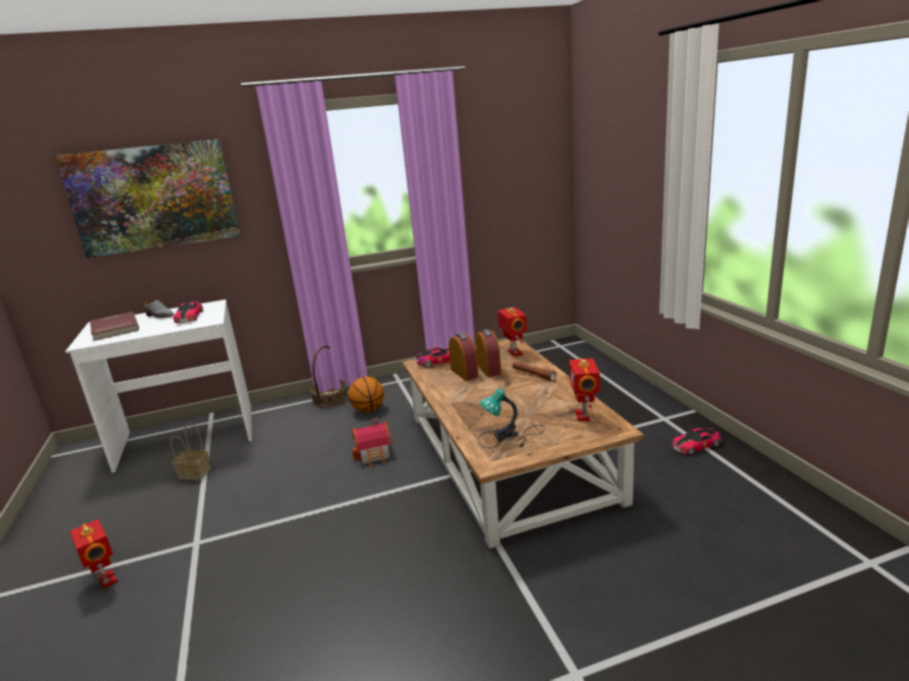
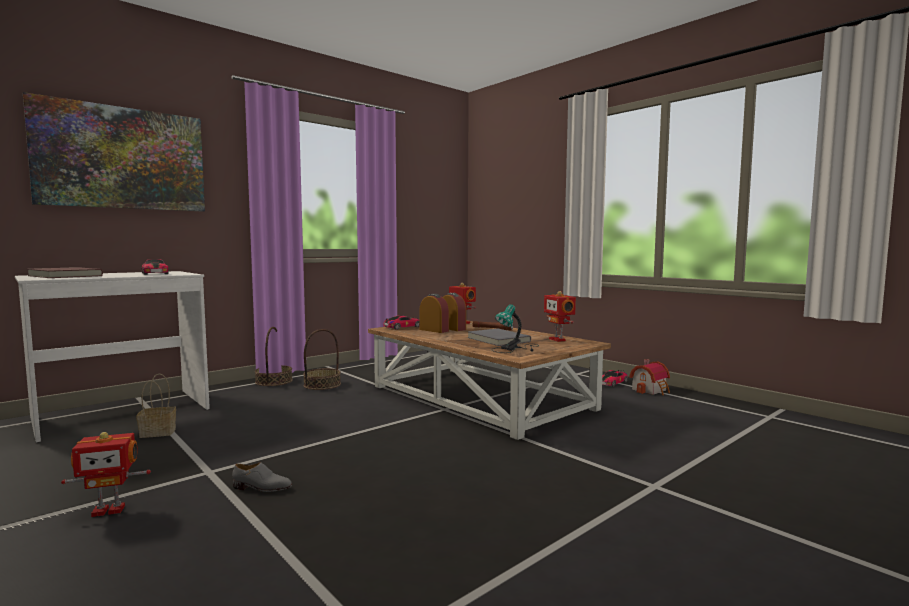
camera: 25 degrees left, 15 degrees down
(106, 580) = (109, 510): toy robot -> toy robot turned 135 degrees clockwise
(160, 316) = (113, 273): grey shoe -> grey shoe (262, 488)
(368, 410) = (322, 385): basketball -> basket
(375, 455) = (357, 406): toy house -> toy house (651, 390)
(511, 408) = (497, 340): none -> grey book

